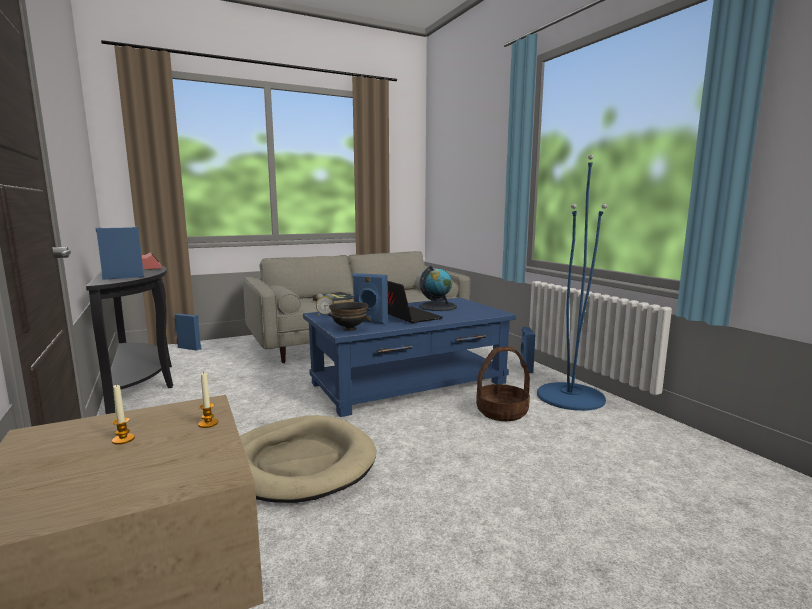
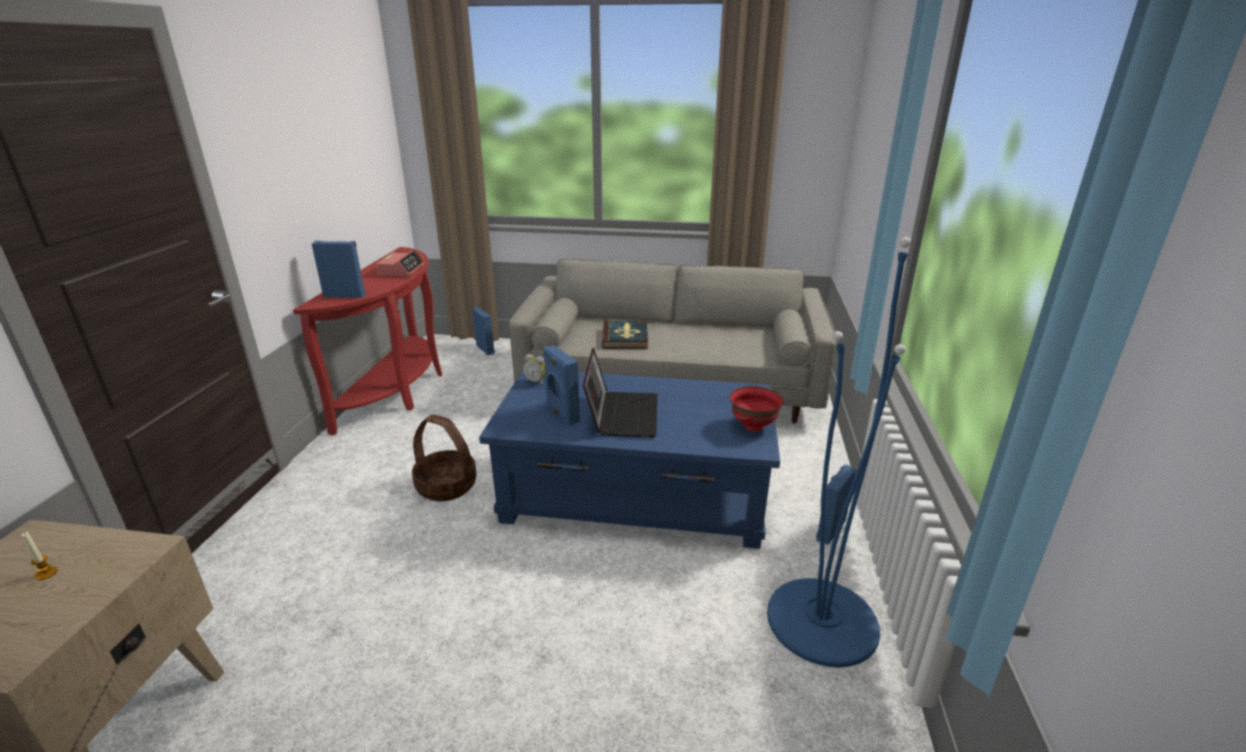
camera: 35 degrees right, 15 degrees up
(142, 381) = (400, 390): black console table -> red console table
(208, 423) = (109, 581): candle -> none
(299, 463) = (391, 575): beige dog bed -> none
(349, 329) = (516, 424): black bowl -> none
(438, 307) = (697, 402): globe -> none
(482, 308) = (754, 426): none -> red bowl
(502, 412) = (683, 603): basket -> basket (447, 486)

